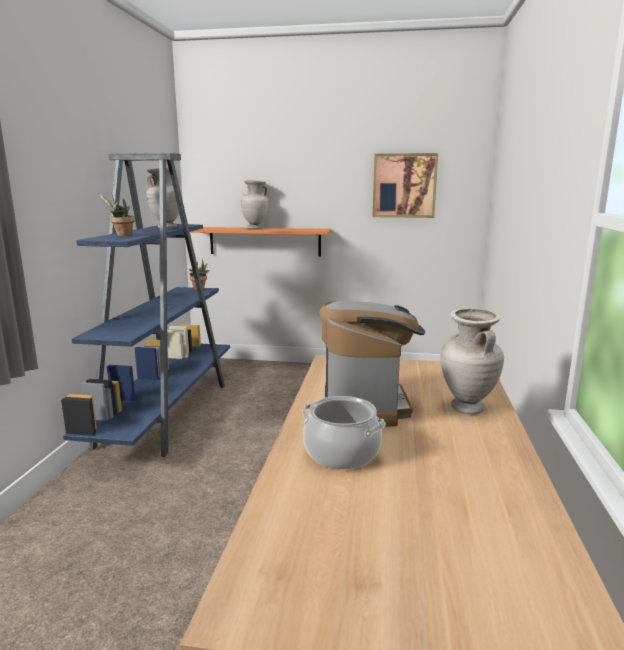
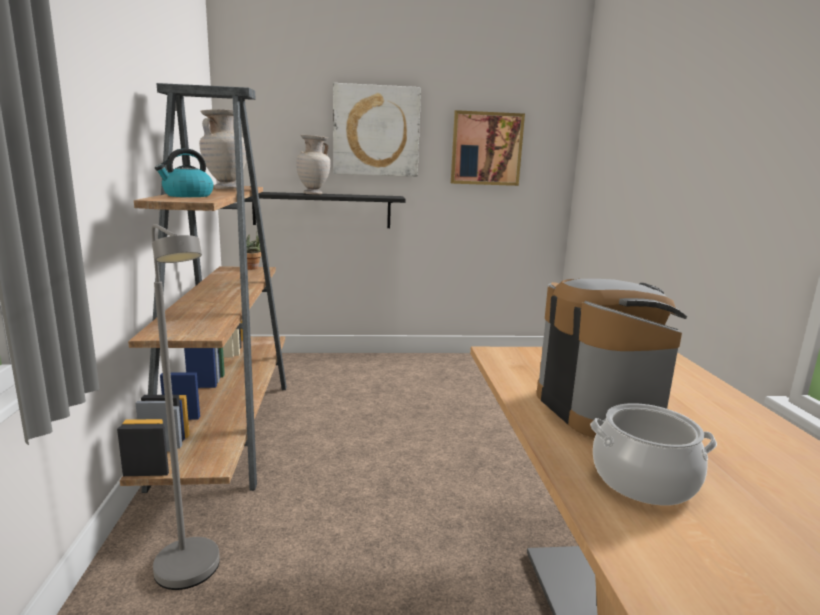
camera: 15 degrees left, 0 degrees up
(97, 507) = (192, 577): none -> grey floor lamp
(121, 235) = (187, 195): potted plant -> kettle
(166, 412) = (228, 428): blue bookcase -> brown bookcase
(264, 241) = (322, 210): orange shelf -> black shelf
(307, 174) = (376, 131): none -> picture
(466, 408) = (708, 403): beige vase -> none

